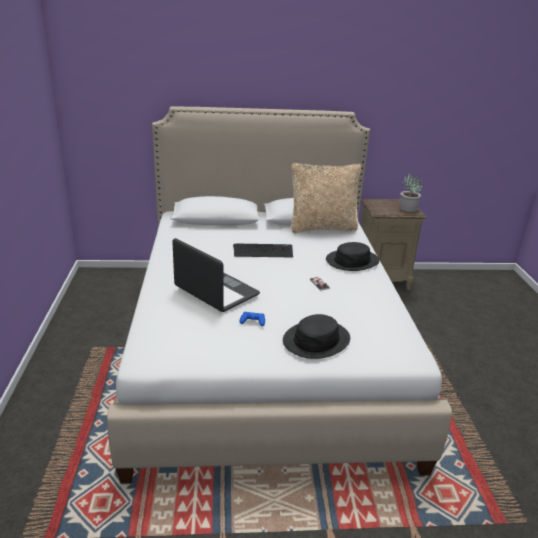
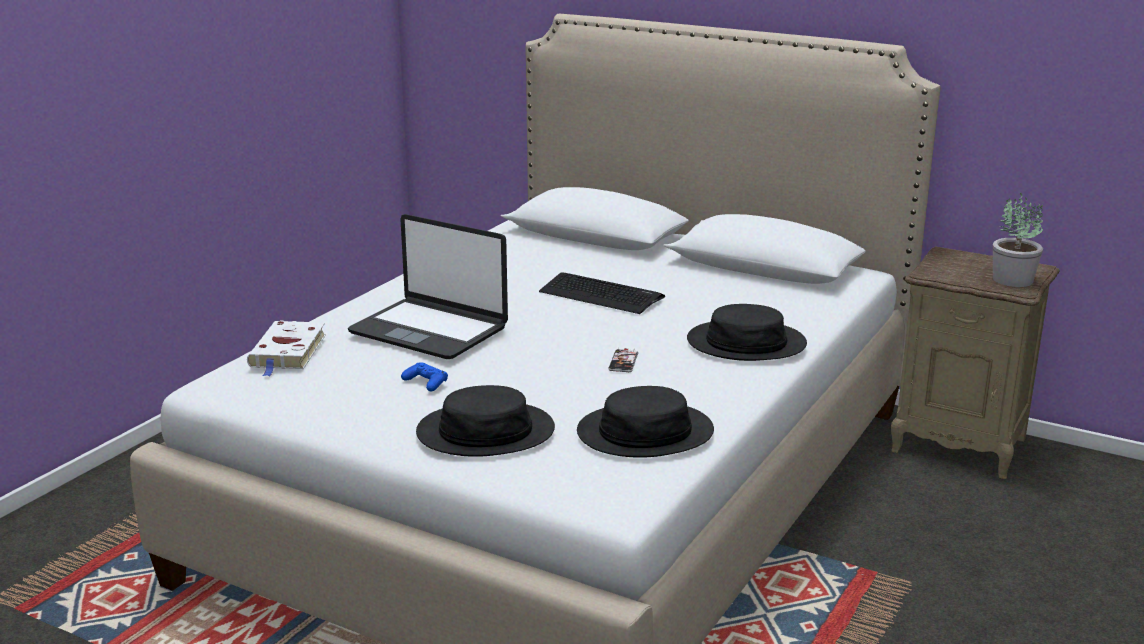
camera: 35 degrees right, 5 degrees down
(161, 326) = (288, 352): none -> white book
(216, 291) = (429, 330): laptop -> laptop turned 135 degrees clockwise
(323, 229) = (774, 285): beige pillow -> none
(376, 317) = (645, 432): none -> black hat

